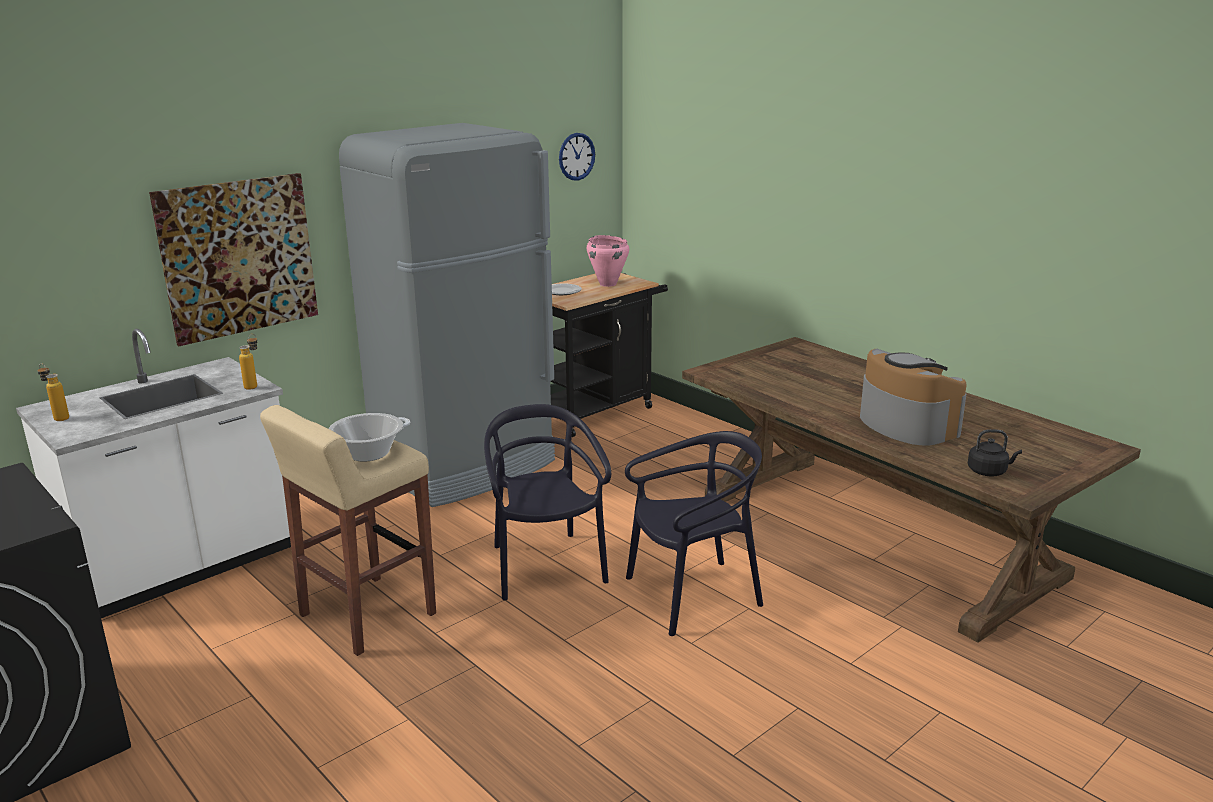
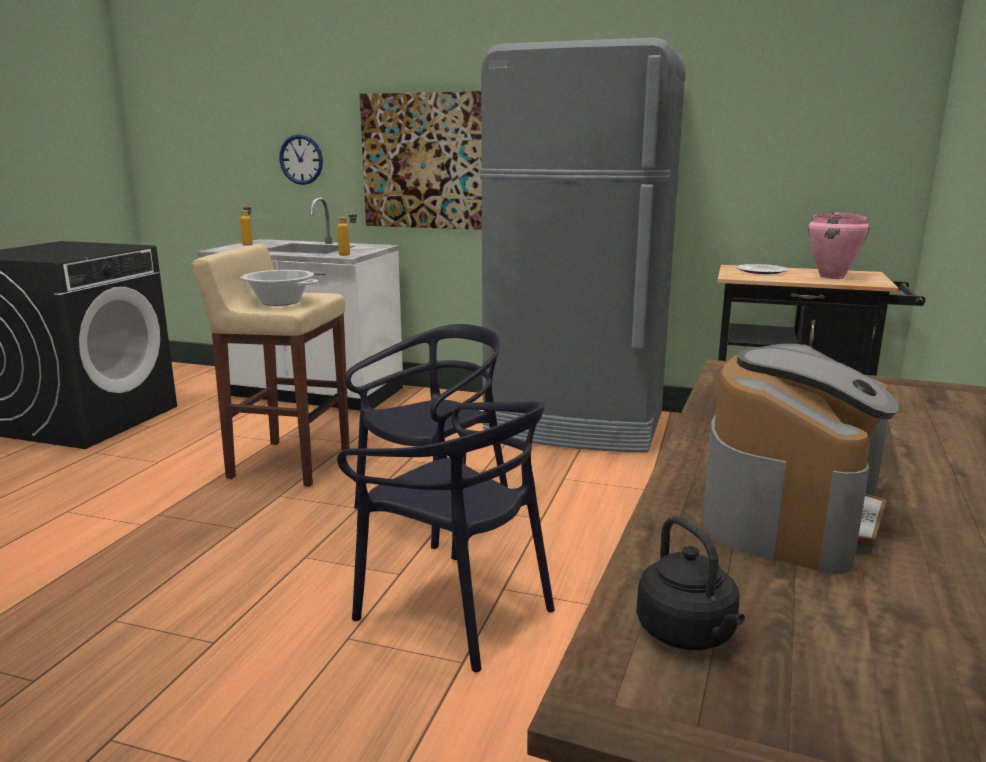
camera: 60 degrees right, 5 degrees down
(576, 156) = (850, 109): wall clock -> wall clock (301, 159)

